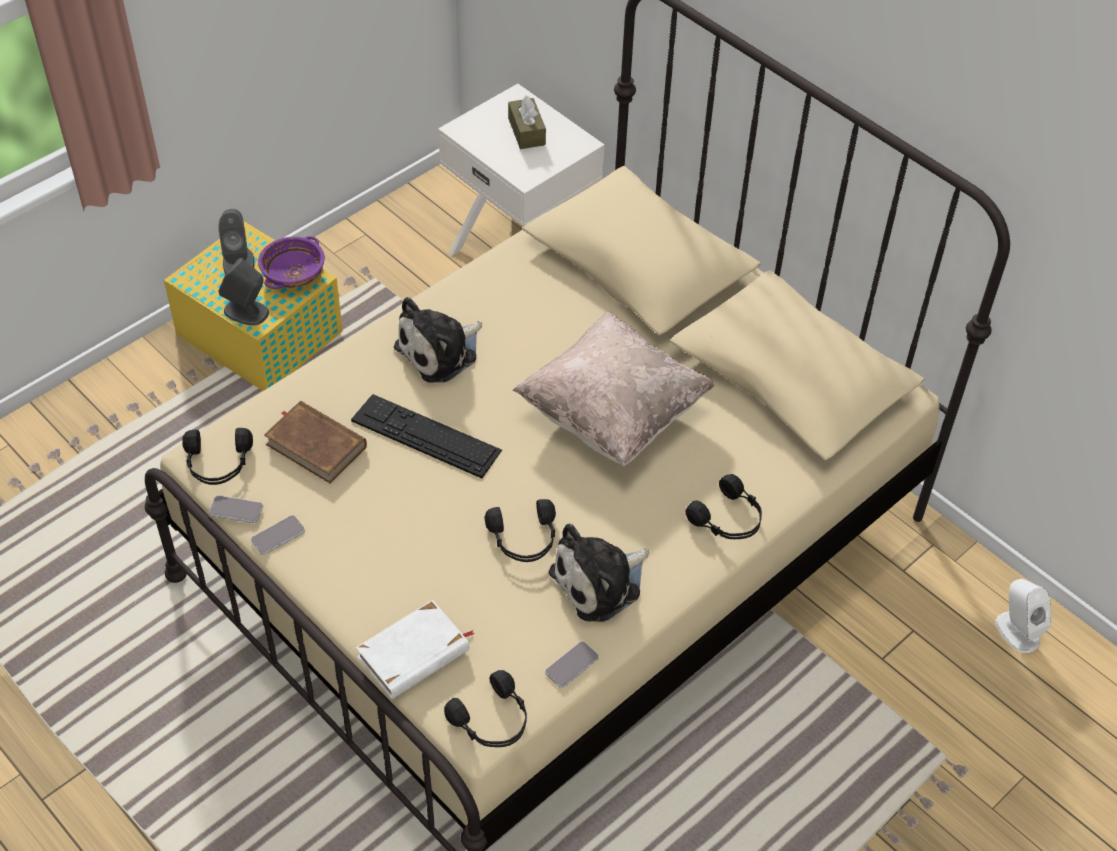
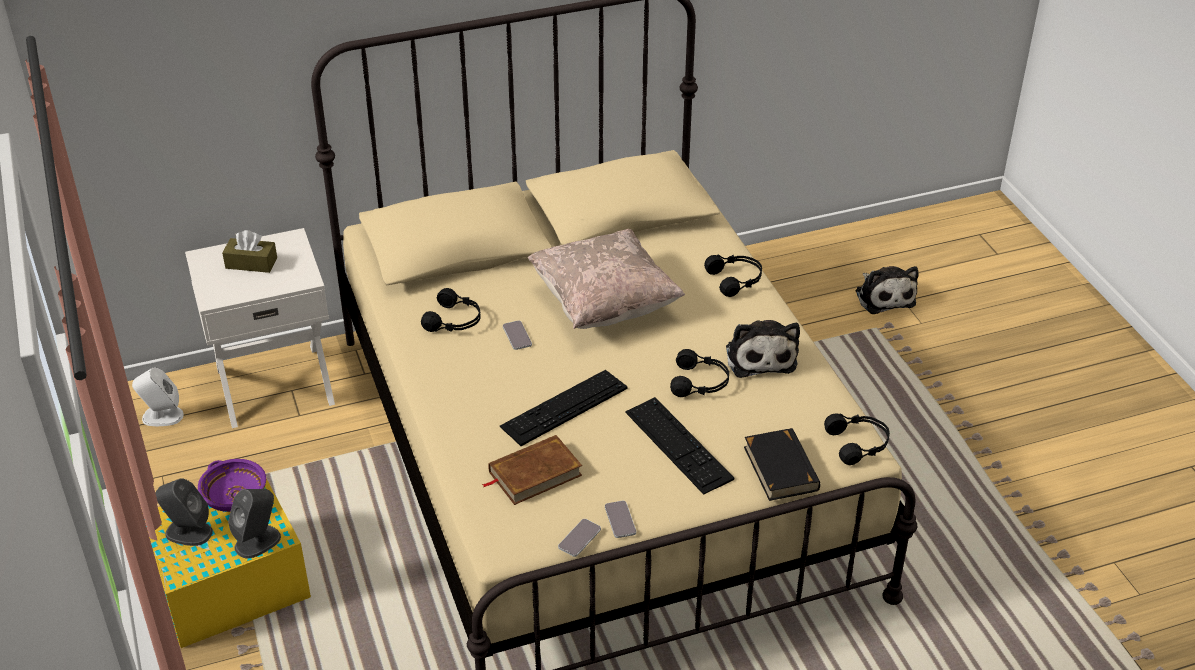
camera: 65 degrees left, 10 degrees down
(218, 464) = (518, 540): black headphones -> black headphones (454, 321)
(412, 550) = (678, 445): none -> keyboard
(414, 654) = (781, 468): white book -> black book
(440, 351) = (477, 375): plush toy -> plush toy (884, 296)
(571, 665) = (827, 391): phone -> phone (517, 336)
(1017, 631) = (795, 262): white speaker -> white speaker (162, 416)

